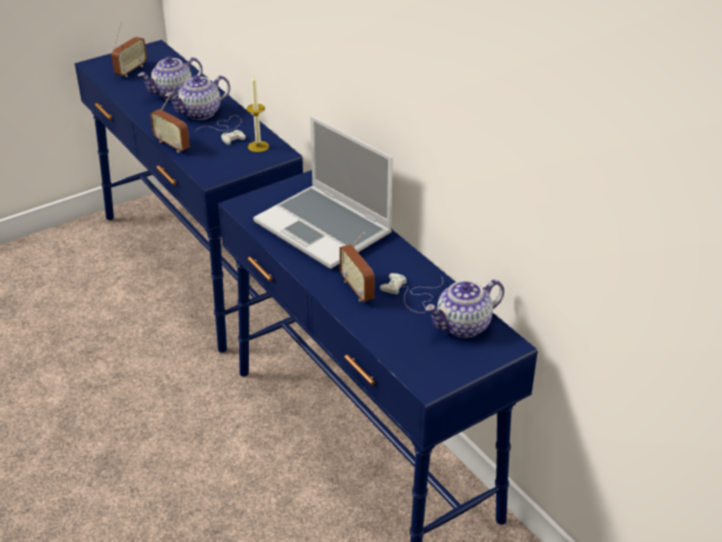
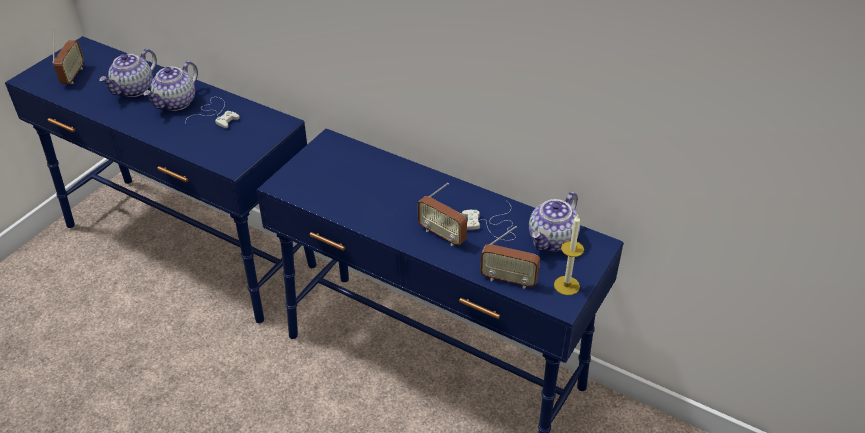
camera: 25 degrees left, 5 degrees up
(172, 145) = (170, 143): radio -> radio (508, 280)
(258, 146) = (256, 122): candle -> candle (566, 285)
(325, 229) = (374, 185): laptop -> none

